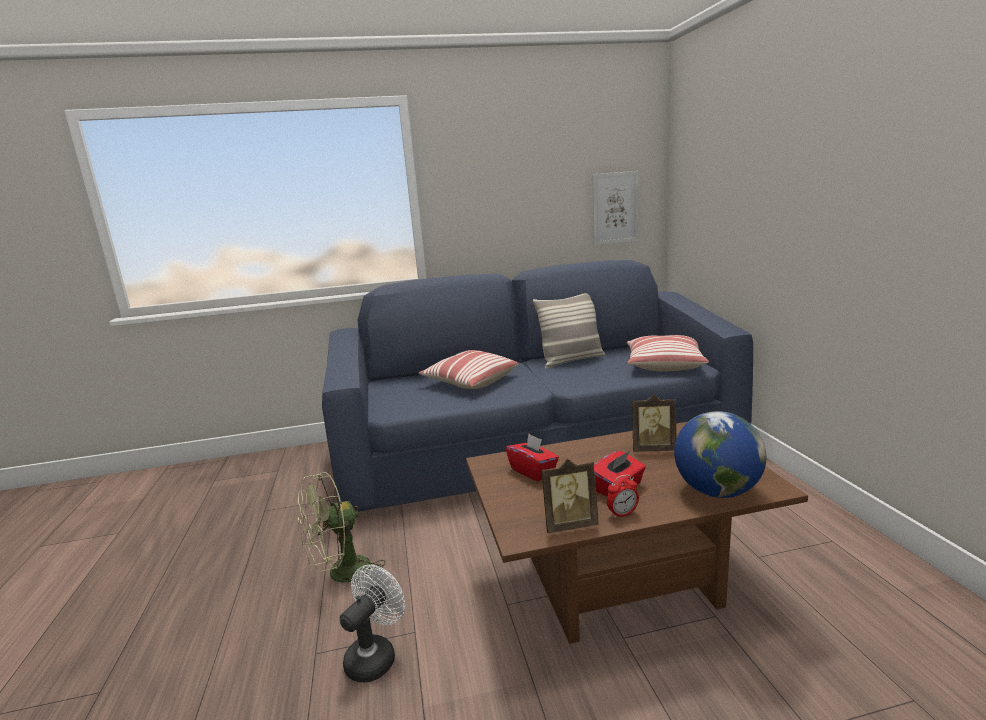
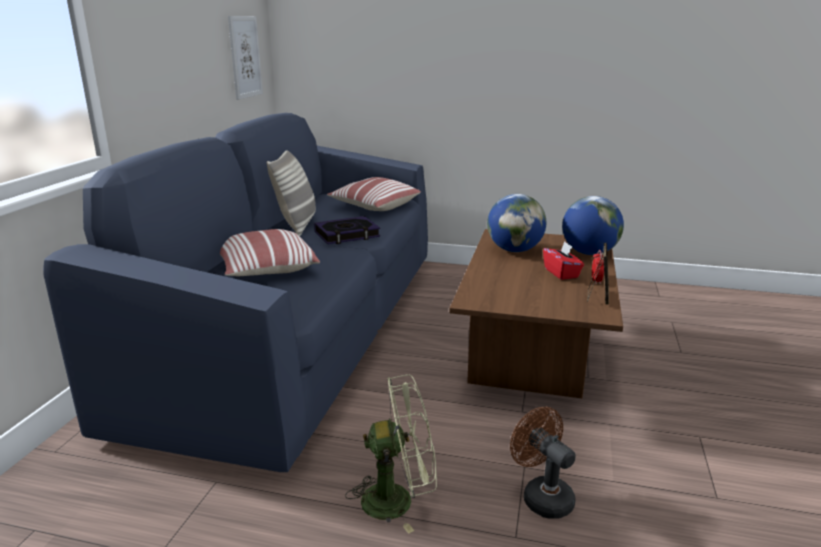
camera: 65 degrees left, 5 degrees up
(341, 575) = (398, 499): green fan -> green fan turned 90 degrees counterclockwise
(375, 656) = (542, 496): white fan -> brown fan
(533, 471) = (507, 290): red tissue box -> none
(570, 379) = (347, 235): none -> book
(652, 449) = (514, 250): picture frame -> globe

